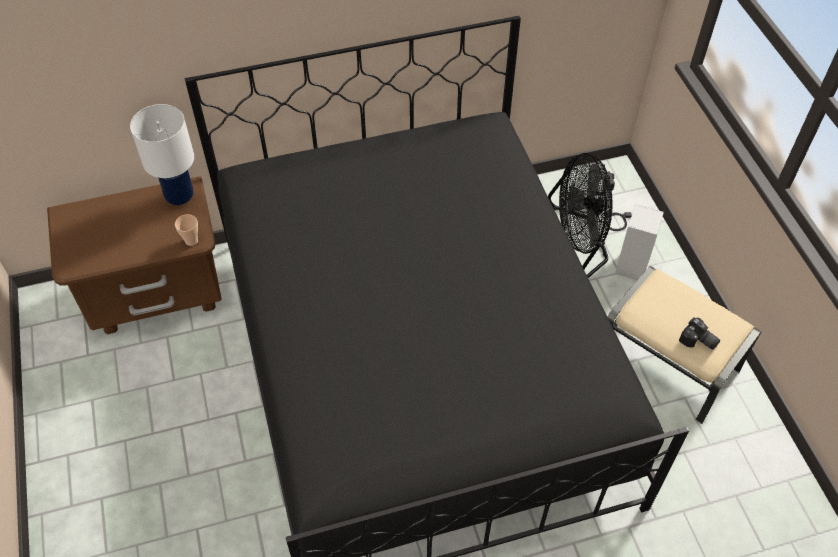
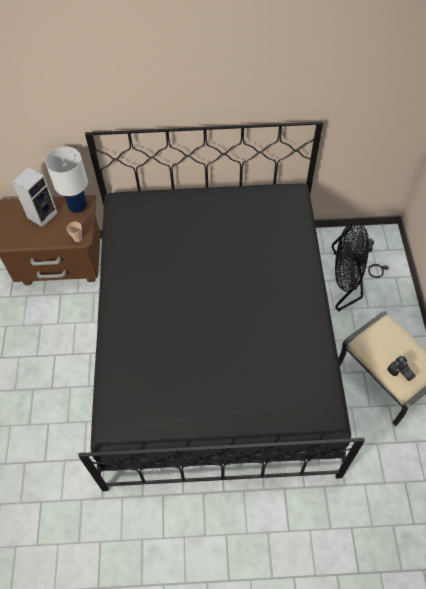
camera: 15 degrees right, 5 degrees up
(631, 265) = (378, 304): speaker -> speaker (43, 214)

